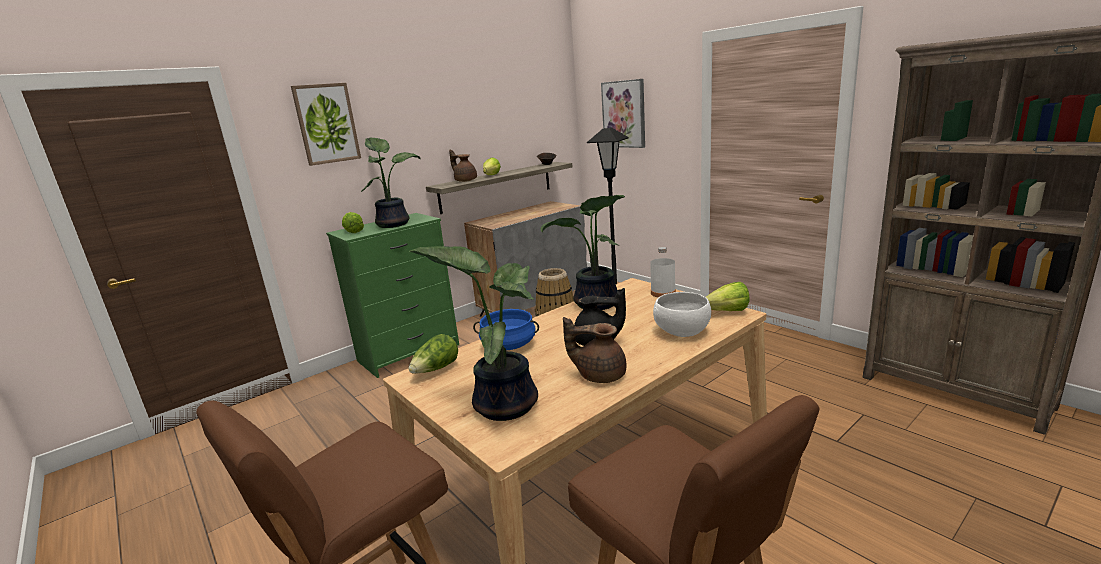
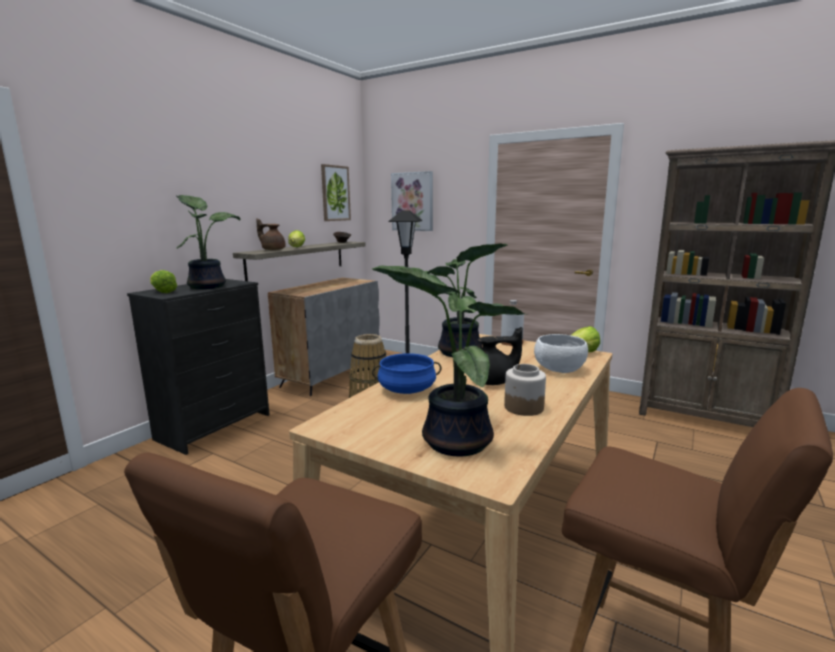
camera: 20 degrees left, 5 degrees down
(326, 124) = (134, 174): picture -> picture (335, 193)
(409, 353) = (214, 427): green dresser -> black dresser
(436, 369) = (347, 417): lettuce -> none
(599, 375) = (523, 407): brown teapot -> jar

